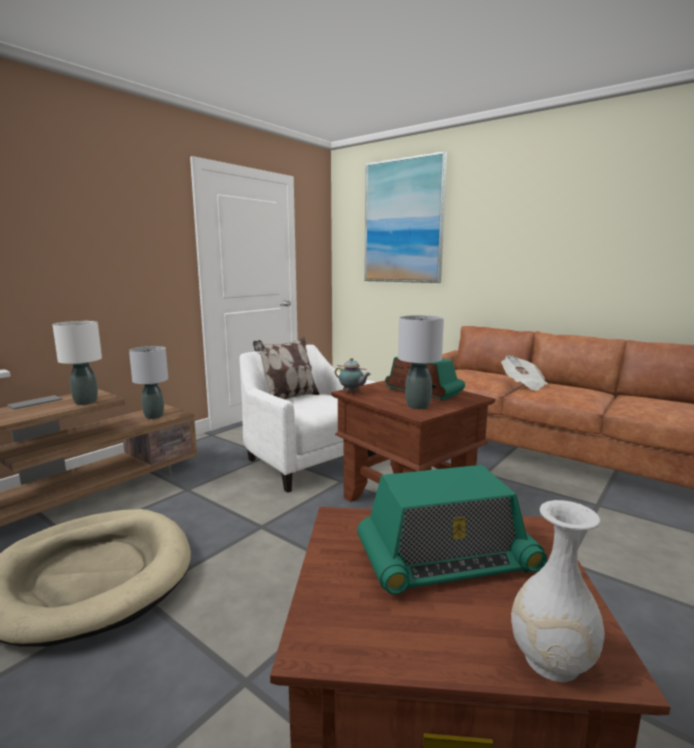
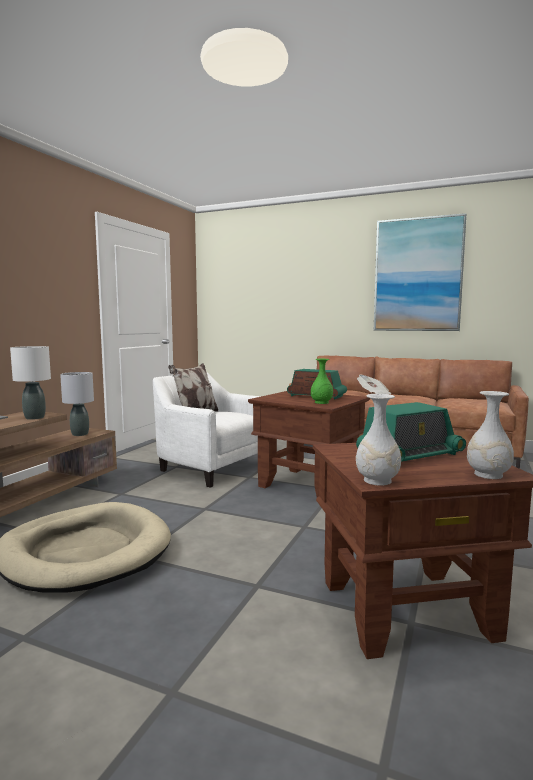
camera: 15 degrees left, 5 degrees down
(325, 641) = (376, 481): none -> white vase
(352, 393) = (265, 399): teapot -> none
(403, 221) = (263, 273): picture -> picture (418, 275)
(418, 406) = (321, 402): grey table lamp -> green vase

